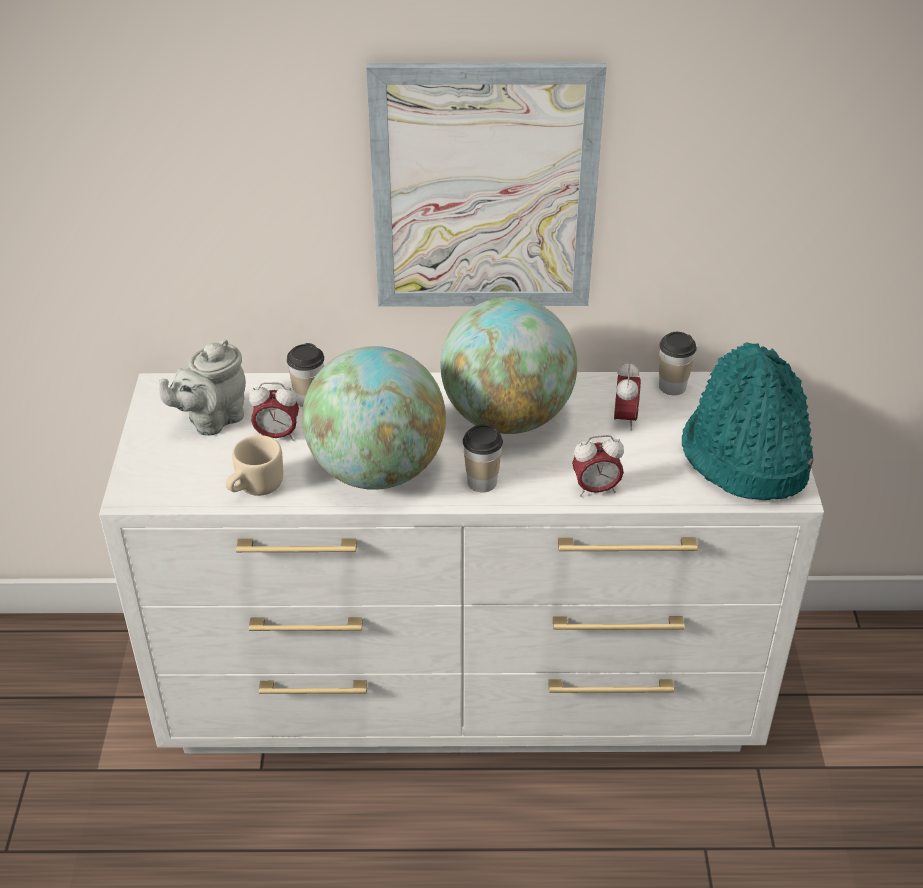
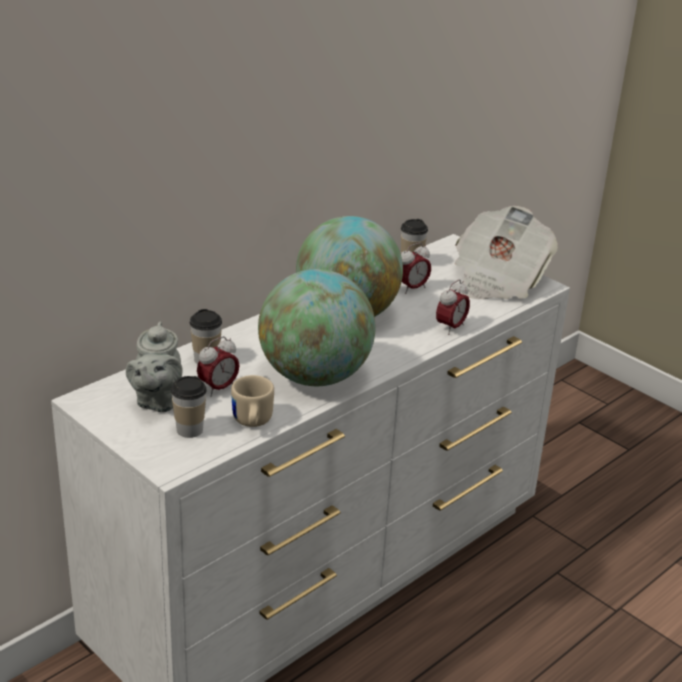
camera: 45 degrees left, 10 degrees down
(482, 482) = (385, 353): cup -> cup (189, 430)
(484, 189) = (289, 144): picture -> none
(624, 419) = (411, 288): alarm clock -> alarm clock turned 90 degrees clockwise
(743, 457) = (498, 280): turquoise hat -> newspaper

